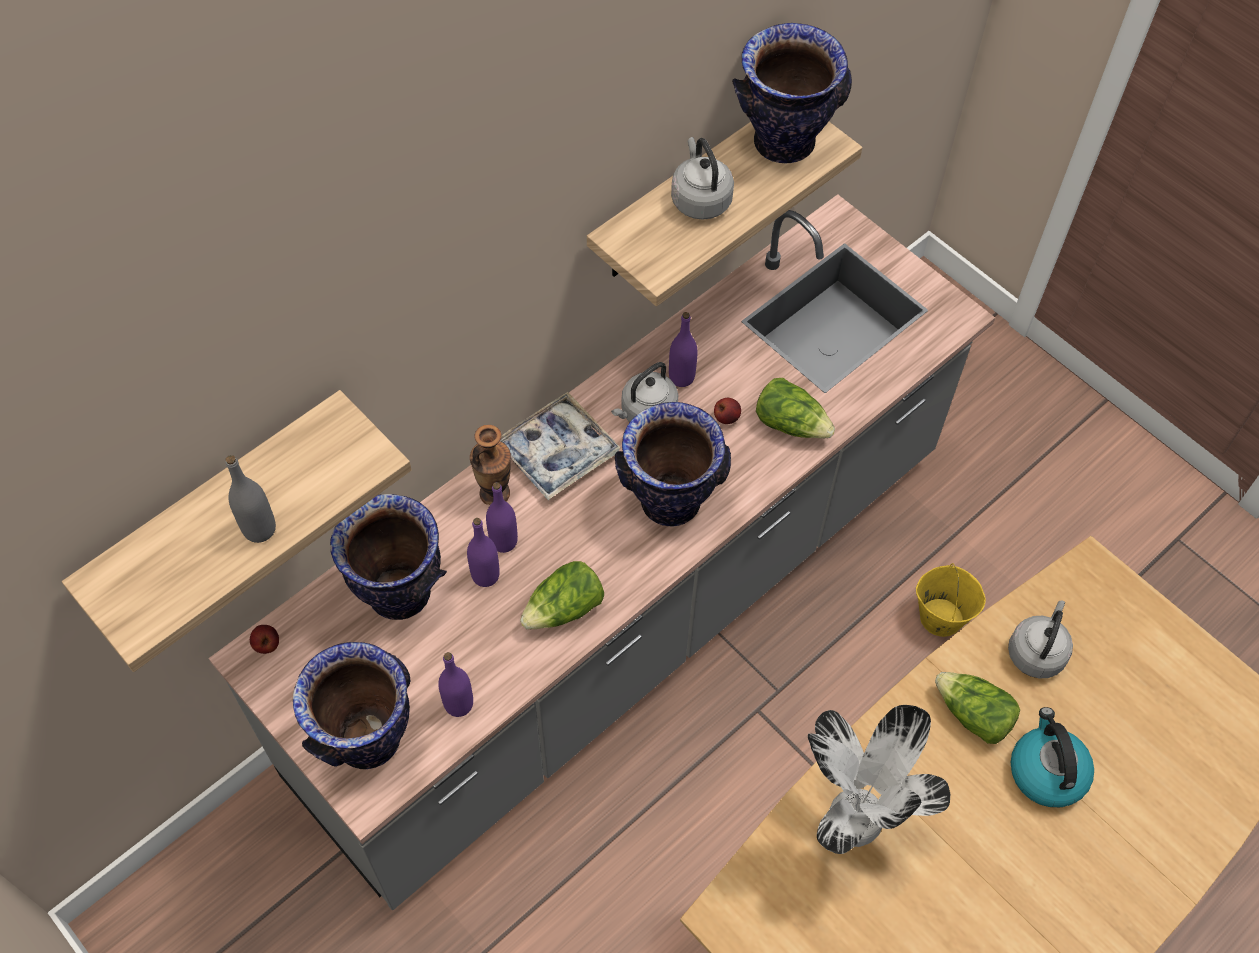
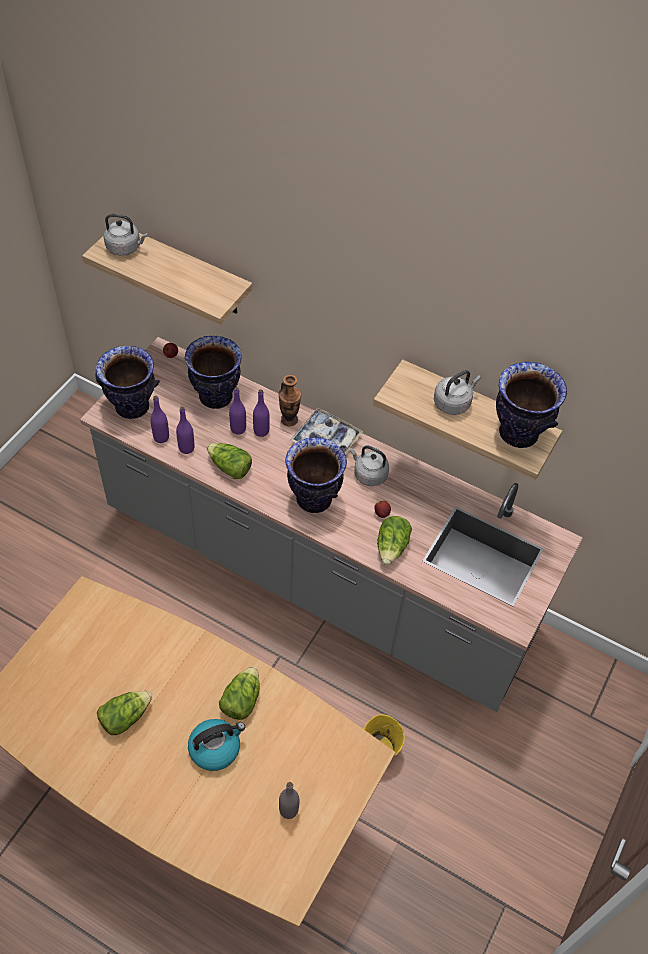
camera: 70 degrees right, 5 degrees down
(259, 529) = (163, 276): grey bottle -> grey bottle (288, 810)
(681, 377) = (401, 485): purple bottle -> purple bottle (186, 448)
(846, 827) = (151, 644): potted plant -> none
(969, 896) = (125, 717): none -> lettuce
(1036, 652) = (296, 730): grey kettle -> grey kettle (125, 248)

